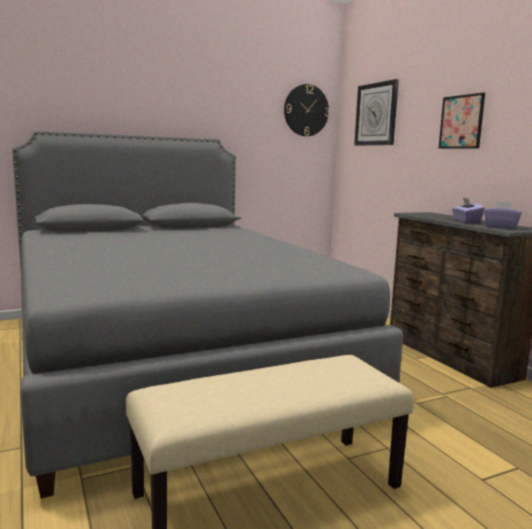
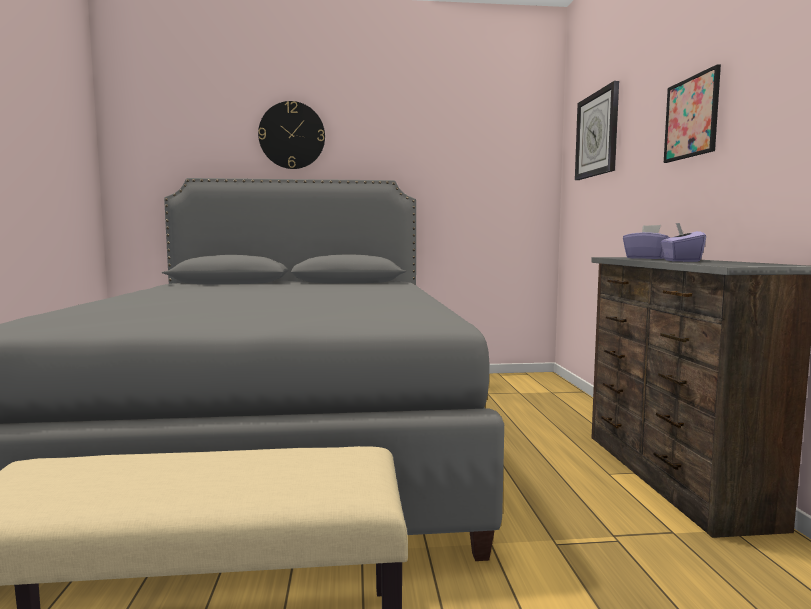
camera: 20 degrees right, 5 degrees down
(306, 110) = (515, 142): wall clock -> wall clock (292, 135)
(501, 227) = (727, 263): purple tissue box -> purple tissue box (648, 258)

